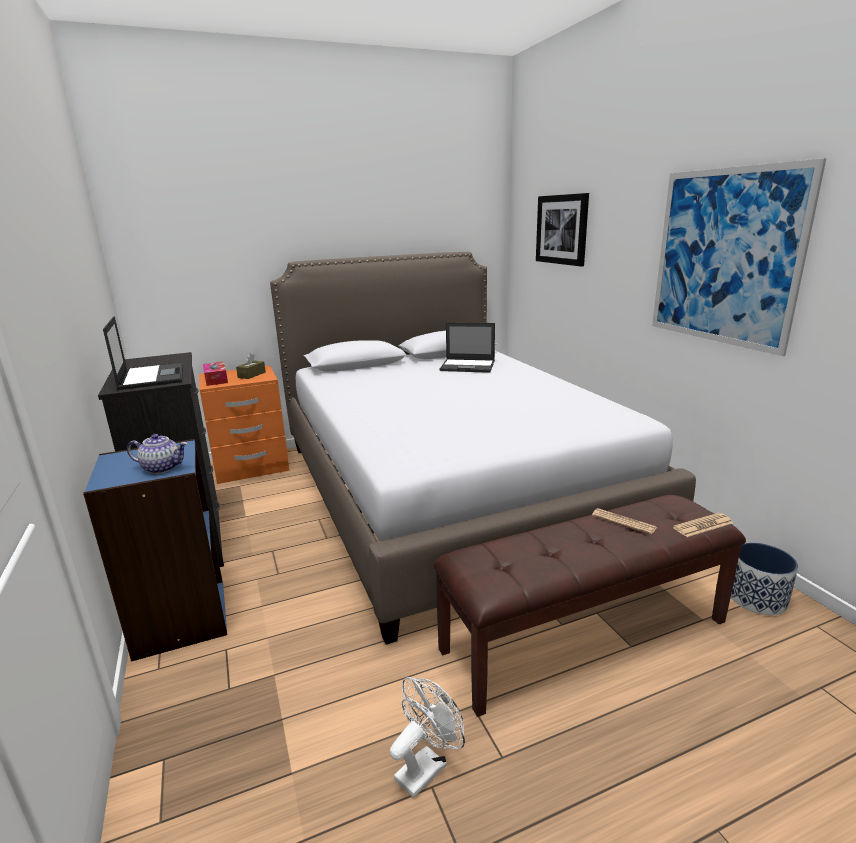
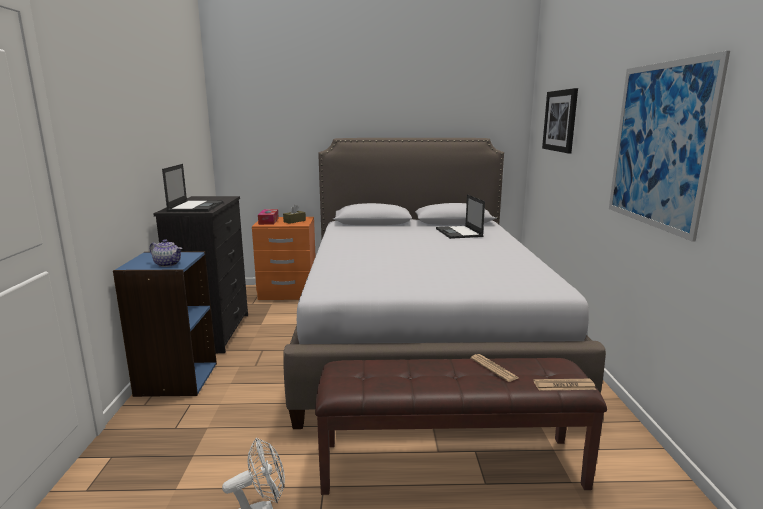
camera: 20 degrees right, 5 degrees down
(468, 366) = (459, 232): laptop -> laptop turned 45 degrees clockwise
(756, 598) = (642, 480): planter -> none

